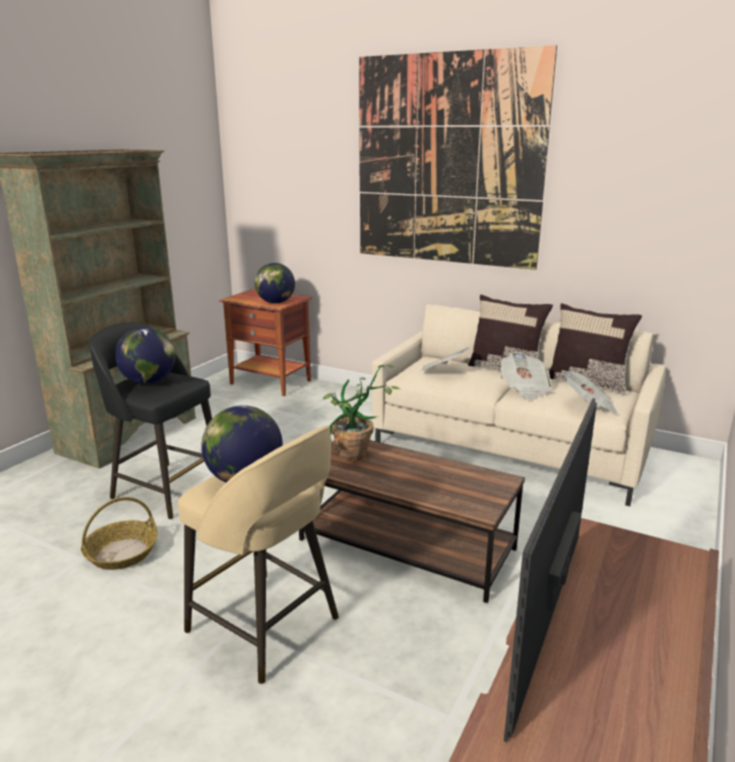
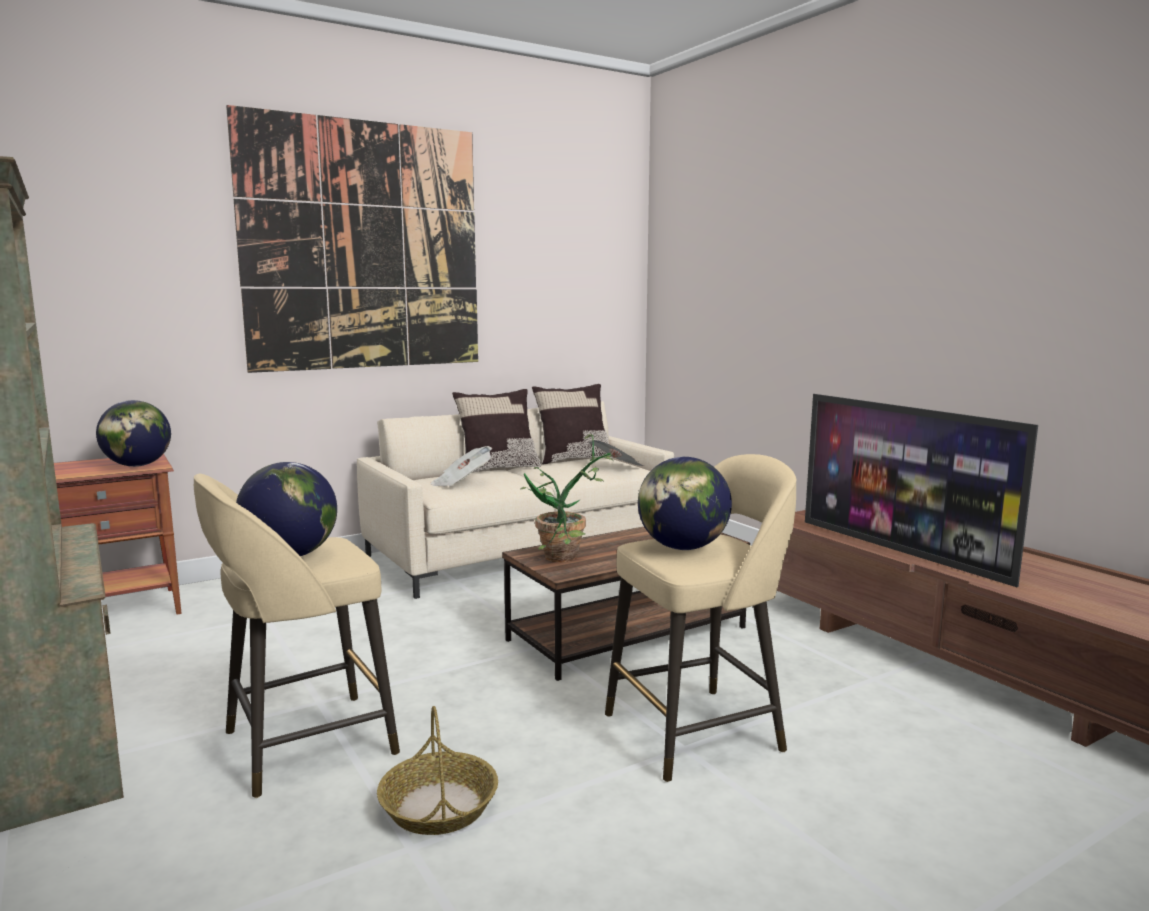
camera: 60 degrees left, 10 degrees down
(166, 488) = (304, 744): black stool -> beige stool
(524, 389) = (554, 473): newspaper -> none

